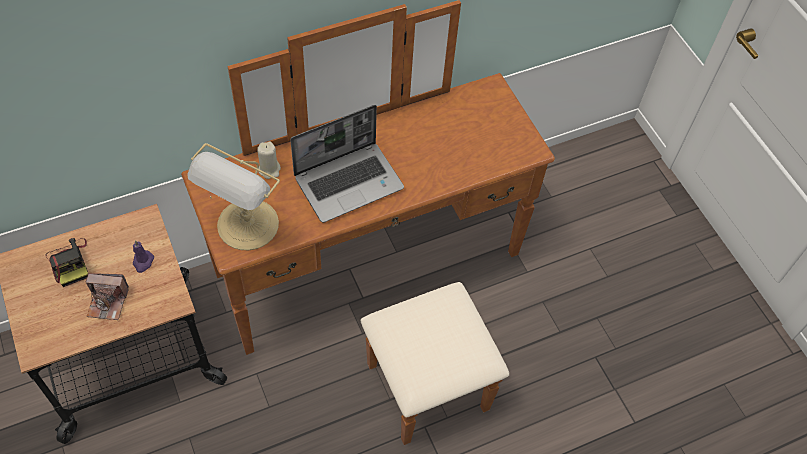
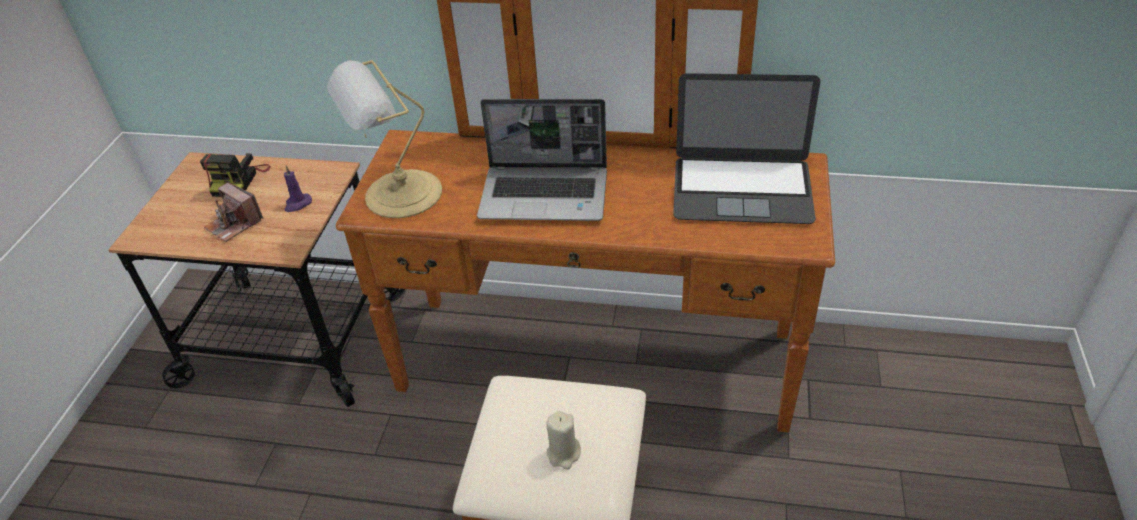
camera: 40 degrees right, 15 degrees down
(269, 169) = (472, 155): beige candle -> beige candle (563, 454)
(470, 124) = (742, 189): none -> laptop

